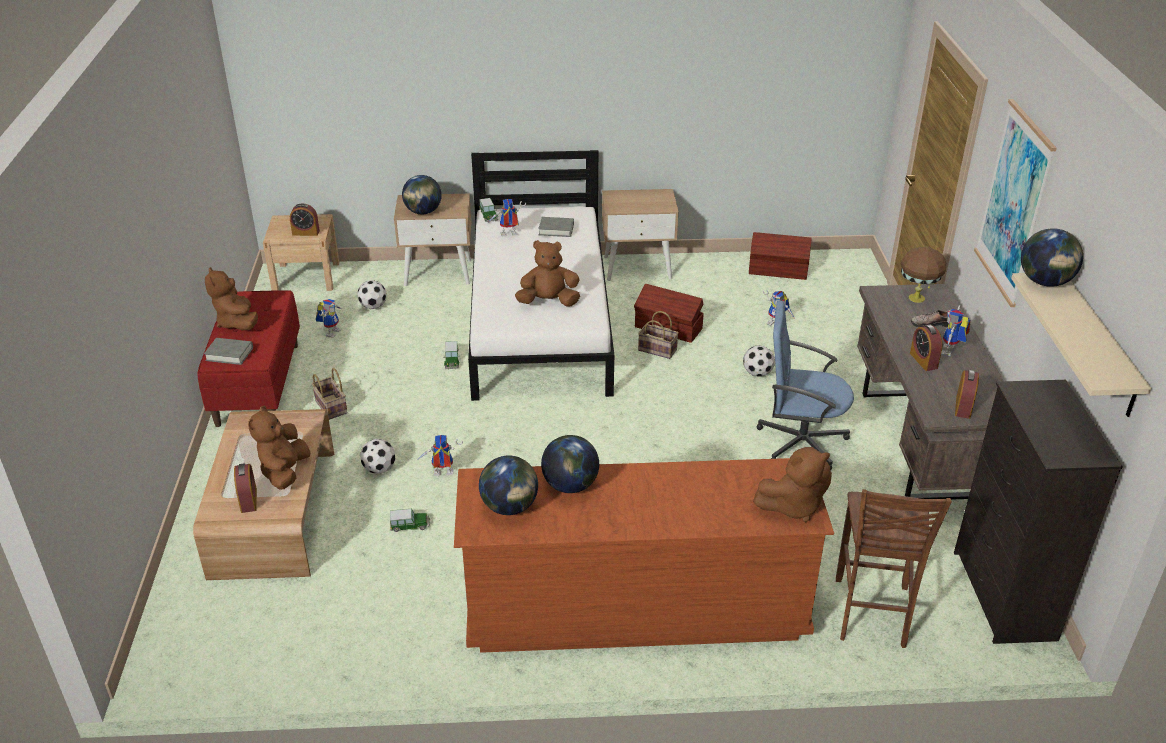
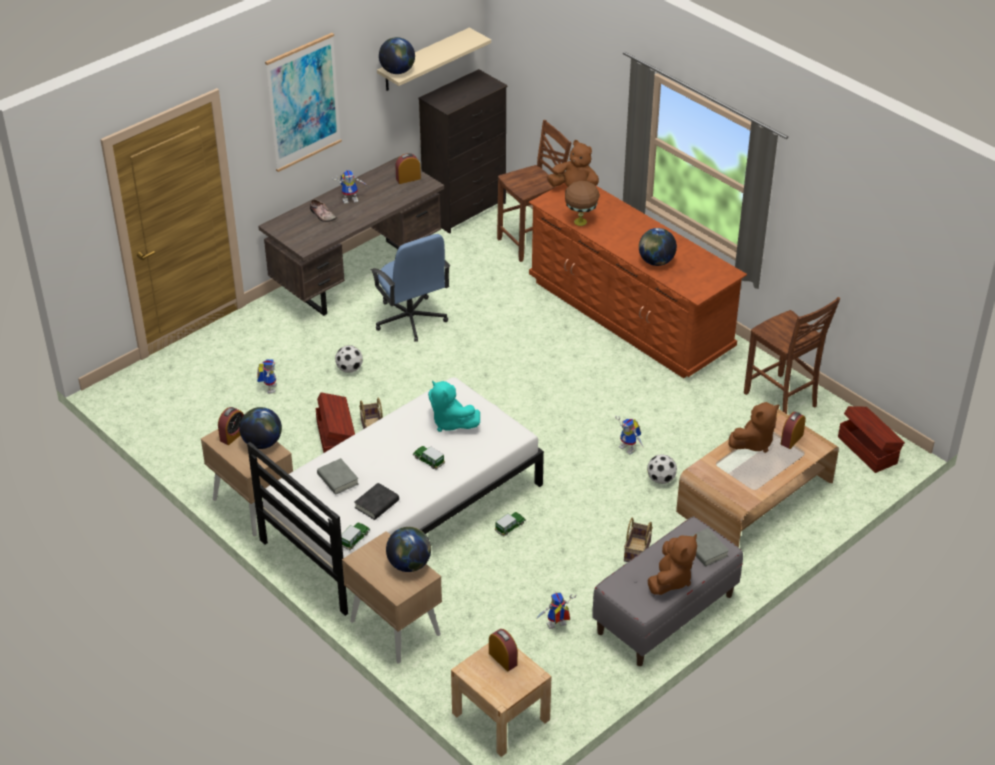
camera: 130 degrees left, 5 degrees up
(258, 384) = (665, 614): red bench -> grey bench
(349, 633) = (781, 400): none -> brown chair
(373, 306) = (492, 629): football -> none
(410, 525) = (685, 431): toy car -> toy car (428, 460)
(508, 235) = (377, 504): toy robot -> black book
(510, 507) = (698, 271): globe -> globe (262, 443)
(548, 302) = (450, 422): brown plush toy -> turquoise plush toy
(778, 271) = (177, 422): brown storage box -> brown storage box (867, 449)
(917, 299) = (295, 230): brown table lamp -> brown table lamp (581, 221)
(923, 360) = (373, 205): alarm clock -> alarm clock (233, 435)

